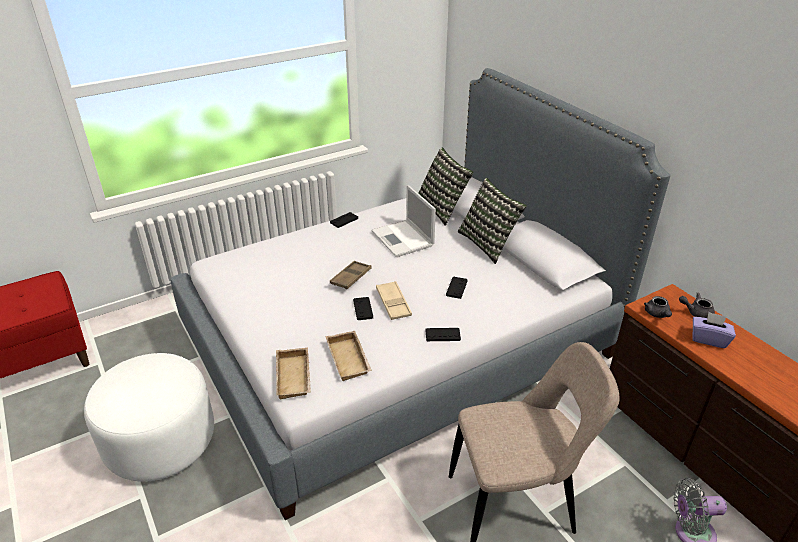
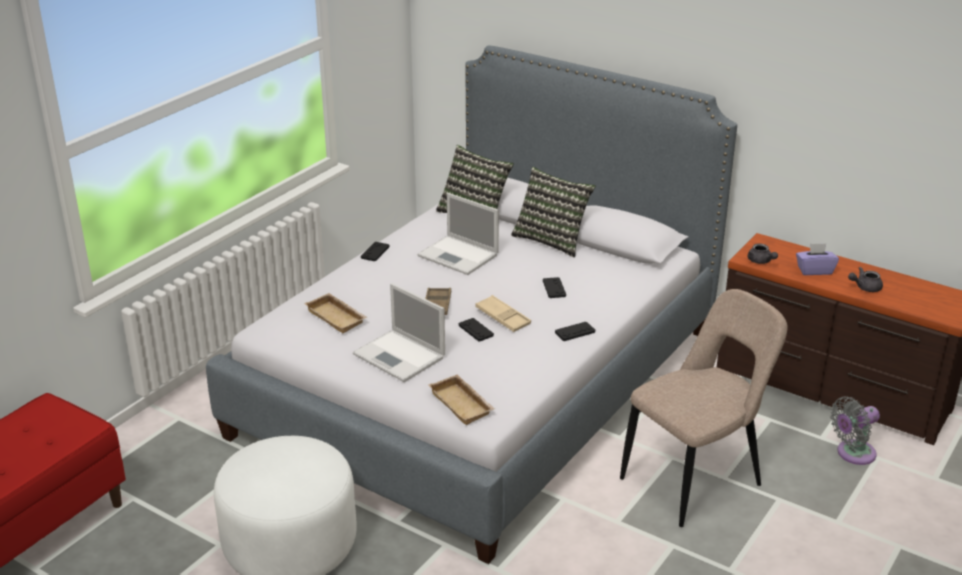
camera: 25 degrees left, 5 degrees down
(286, 315) = (400, 356): none -> laptop
(350, 359) = (503, 375): beige tray -> beige tray (338, 317)
(696, 312) = (791, 252): grey teapot -> grey teapot (864, 287)

